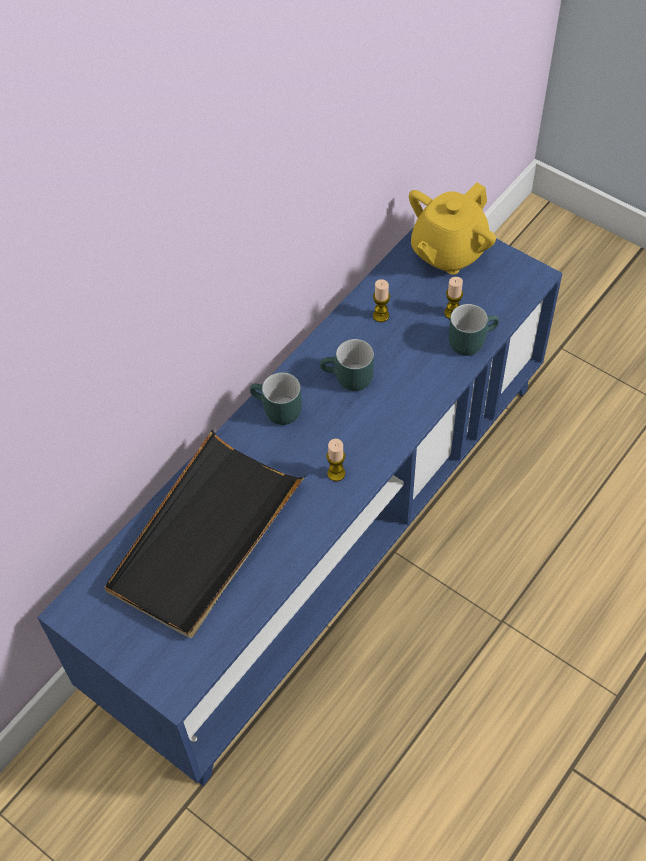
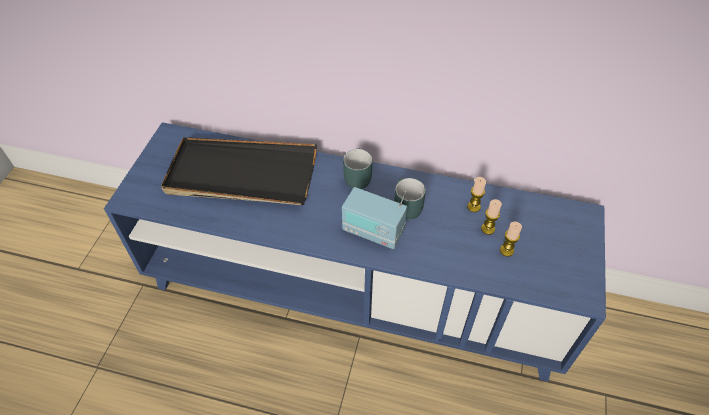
camera: 65 degrees right, 5 degrees down
(336, 473) = (321, 226): candle -> candle (488, 229)
(370, 424) = (373, 232): none -> radio
(448, 252) = (565, 228): yellow teapot -> none
(470, 339) = (488, 270): turquoise mug -> none

